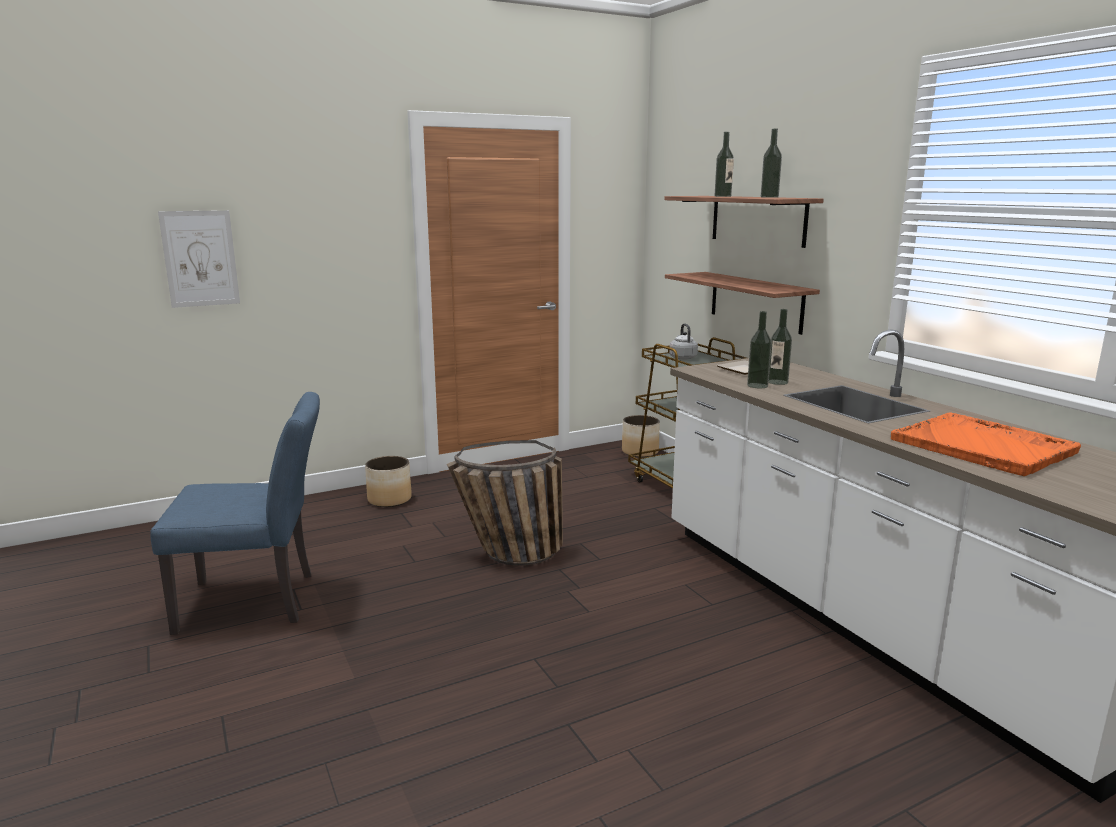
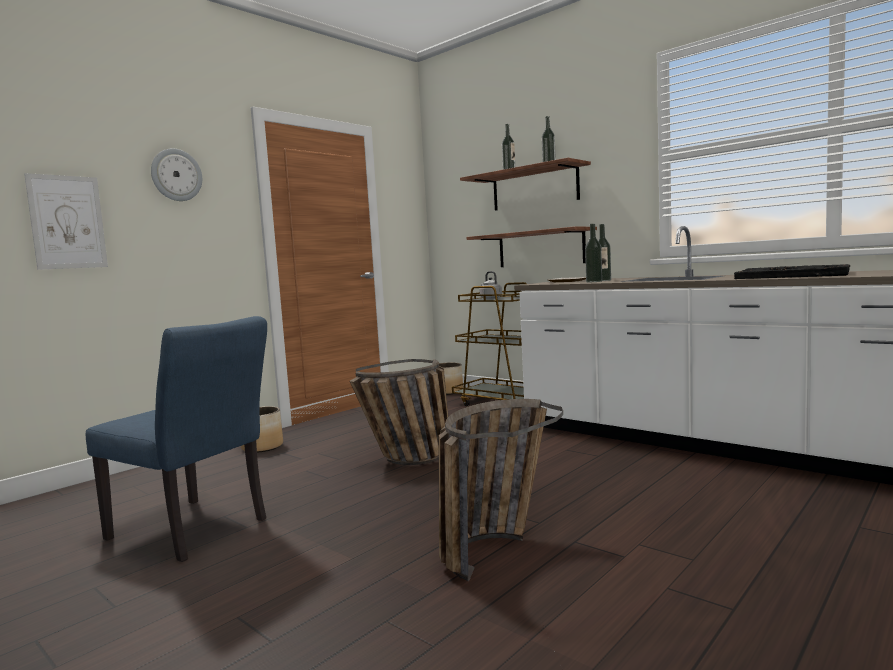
camera: 20 degrees left, 10 degrees down
(258, 601) = (195, 531): blue chair -> blue chair turned 60 degrees clockwise
(315, 200) = (176, 175): none -> wall clock
(487, 705) = (495, 546): none -> basket
(983, 447) = (793, 275): orange tray -> black tray

